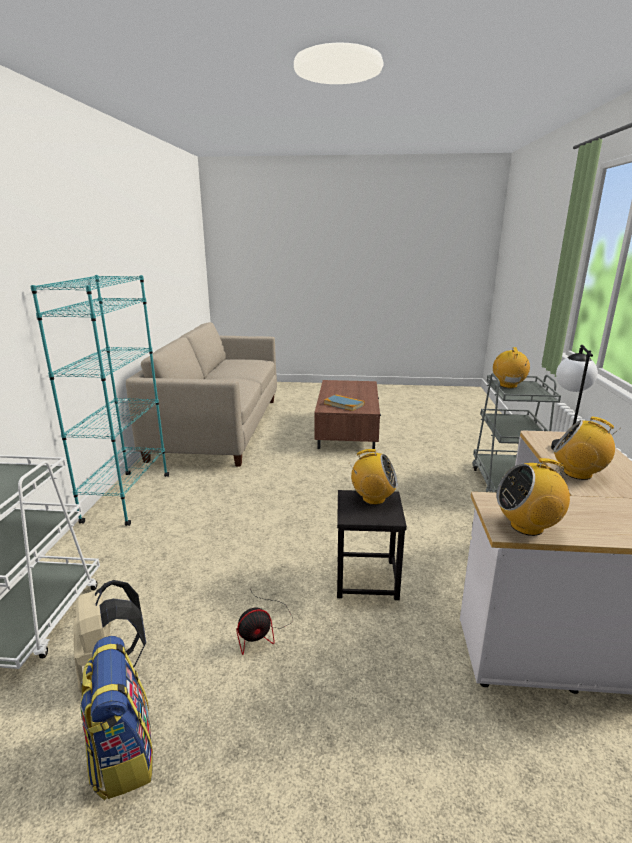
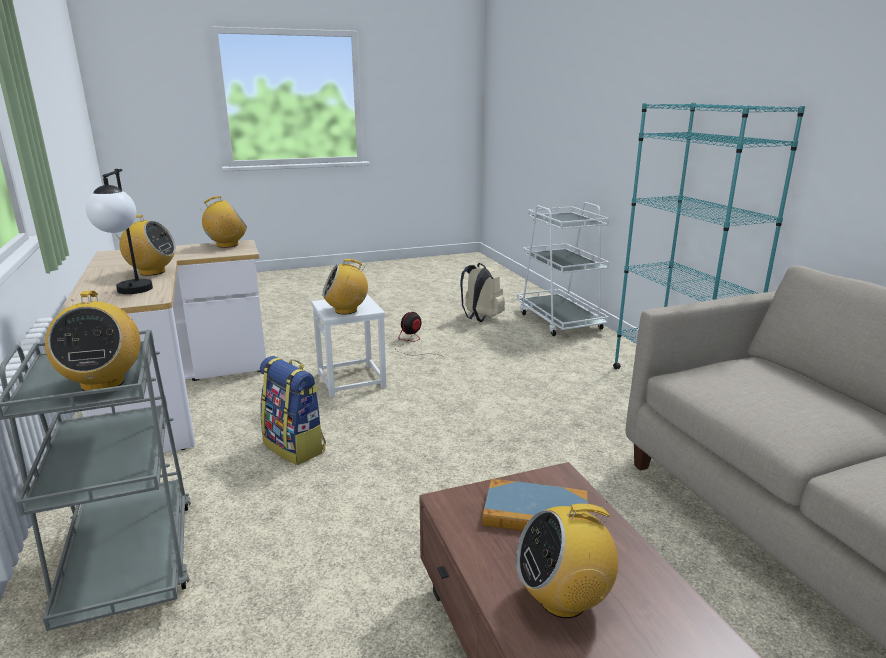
camera: 155 degrees right, 0 degrees up
(123, 754) = (436, 307): backpack -> backpack (295, 447)
(355, 393) = (563, 599): none -> radio
(366, 578) = (352, 380): black stool -> white stool

